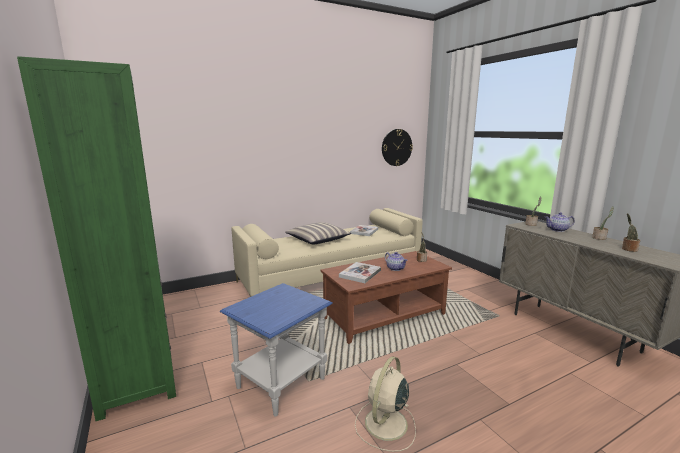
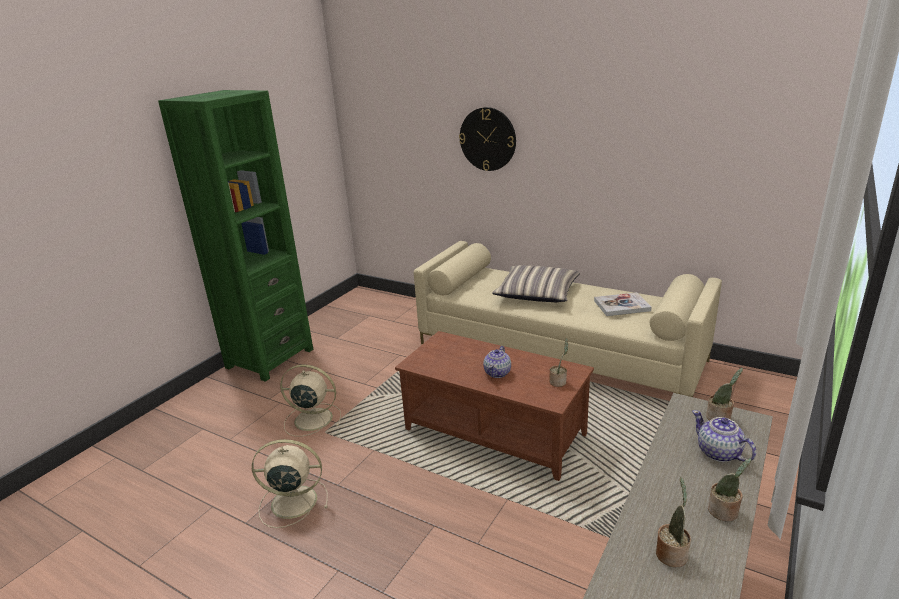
camera: 60 degrees right, 10 degrees up
(280, 383) = (311, 419): blue side table -> beige fan
(360, 273) = (452, 356): book -> none
(396, 147) = (761, 163): wall clock -> wall clock (487, 139)

